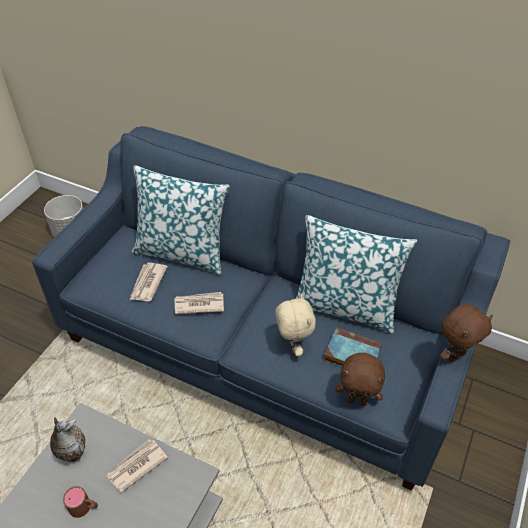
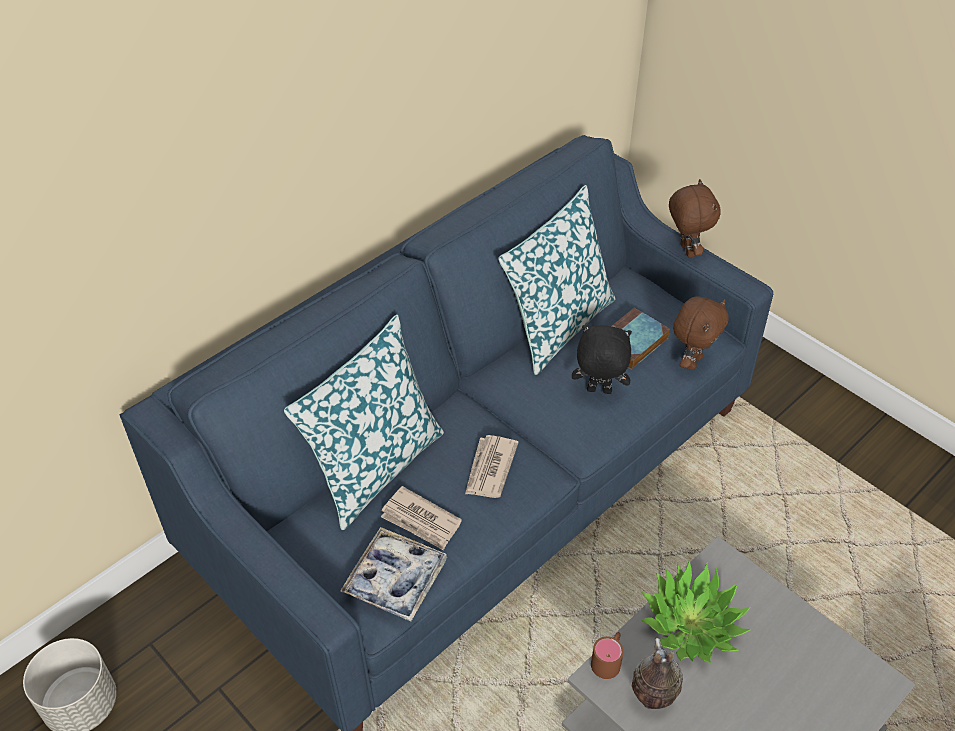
camera: 70 degrees left, 0 degrees up
(84, 507) = (736, 695): brown mug -> brown mug (608, 659)
(103, 285) = (395, 579): none -> tray
(136, 466) = (691, 624): newspaper -> potted plant
(293, 345) = (598, 391): beige plush toy -> black plush toy

